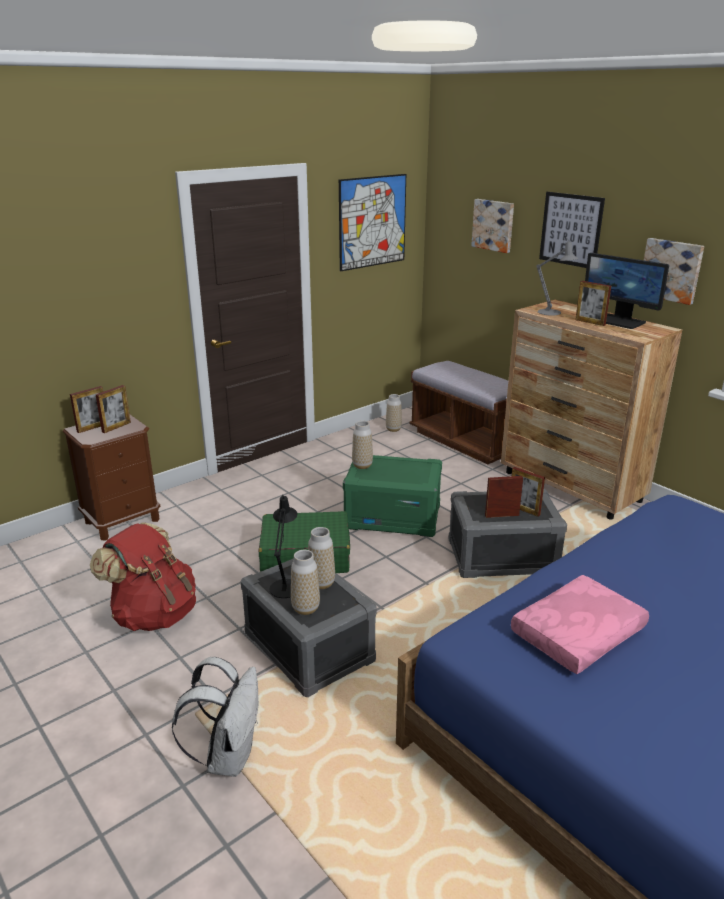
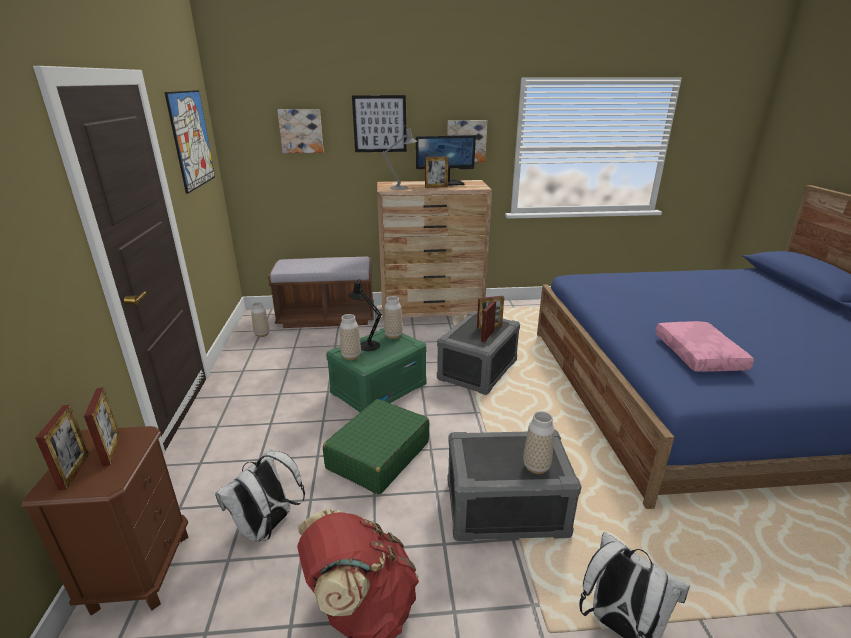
camera: 55 degrees left, 0 degrees up
(189, 545) = (267, 527): none -> white backpack
(285, 585) = (493, 465): black table lamp -> black table lamp (366, 344)
(321, 583) = (506, 444): vase -> vase (393, 336)

